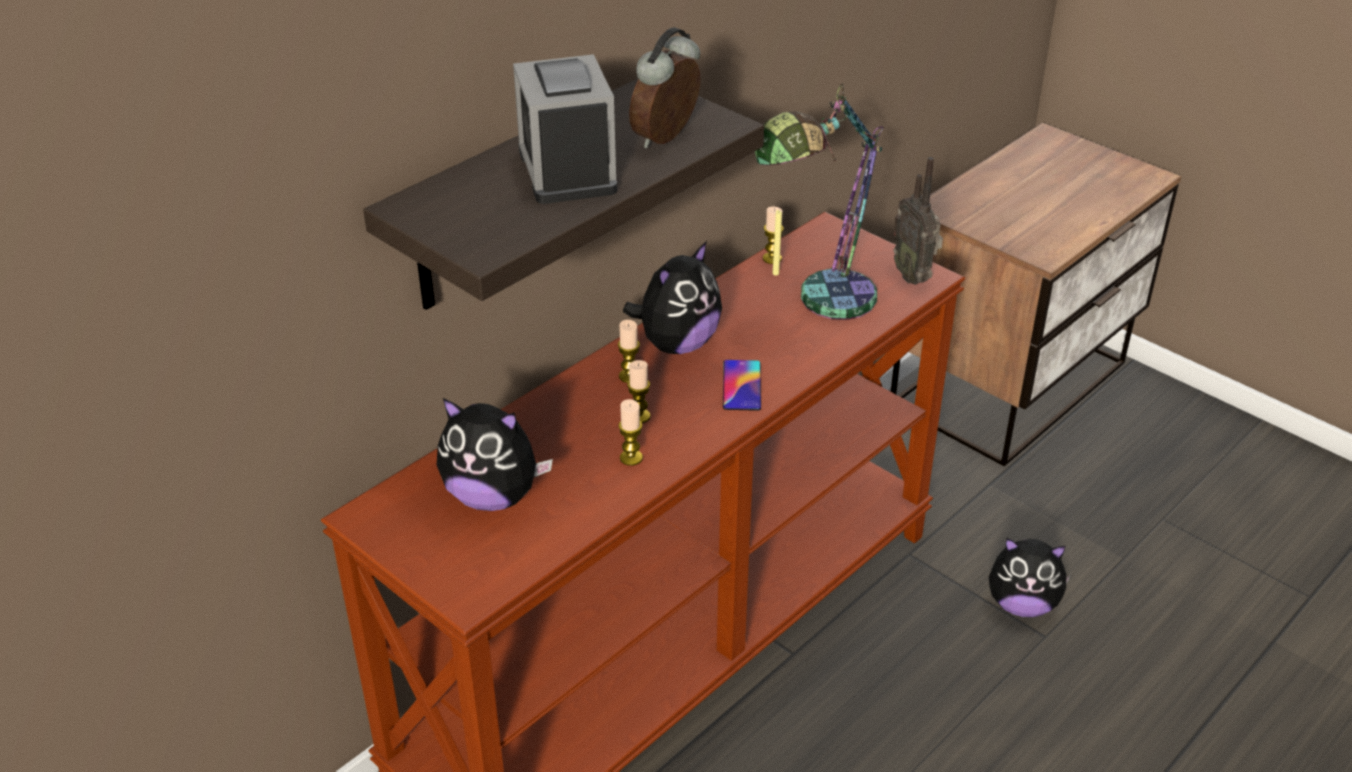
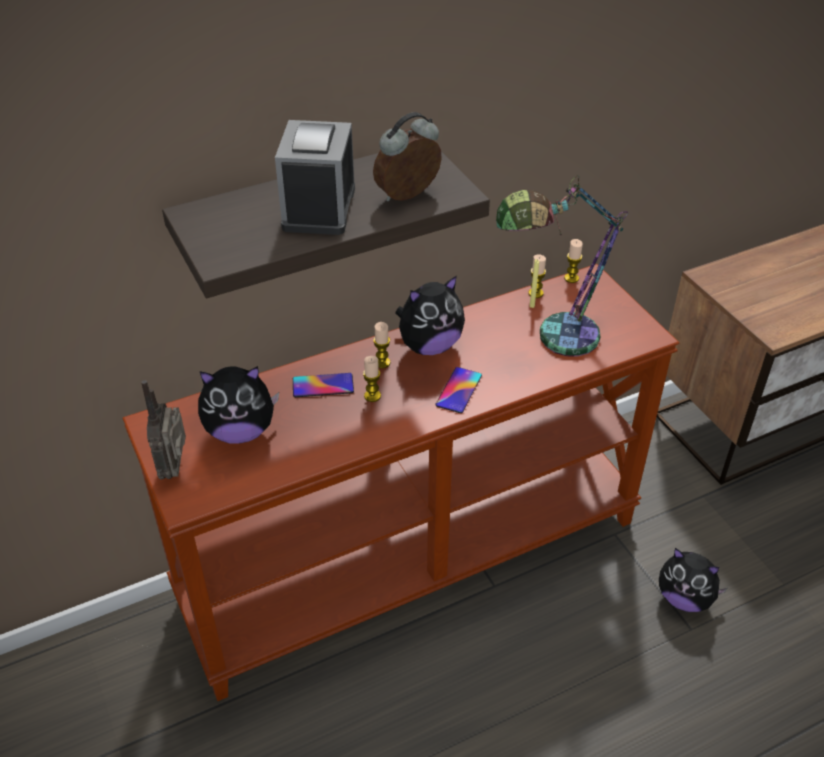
camera: 20 degrees right, 5 degrees up
(493, 496) = (240, 431): plush toy -> plush toy turned 45 degrees counterclockwise
(569, 419) = (323, 385): none -> phone
(631, 458) = (349, 427): candle -> candle (571, 278)
(914, 276) = (638, 332): radio -> radio (176, 468)

